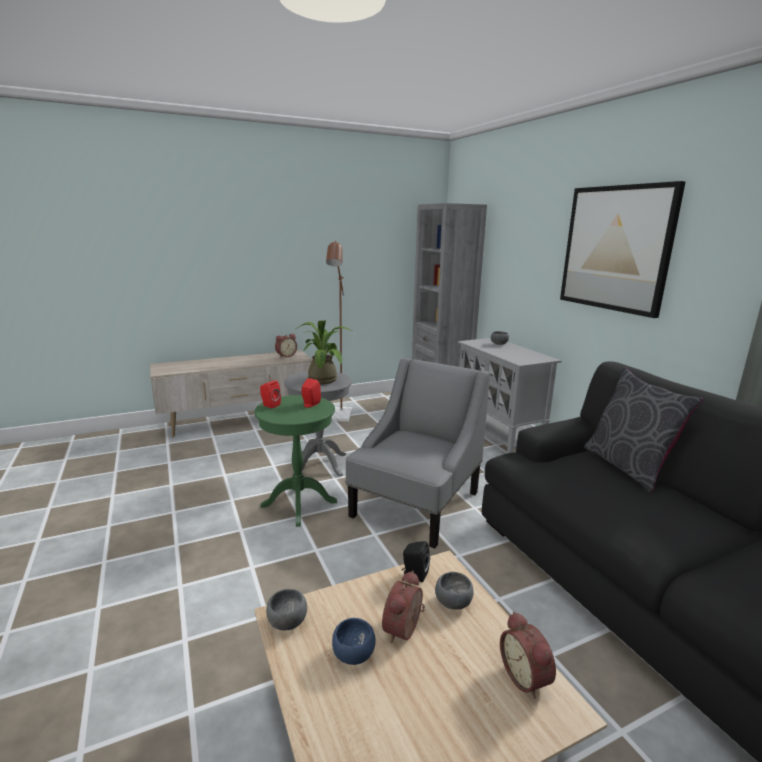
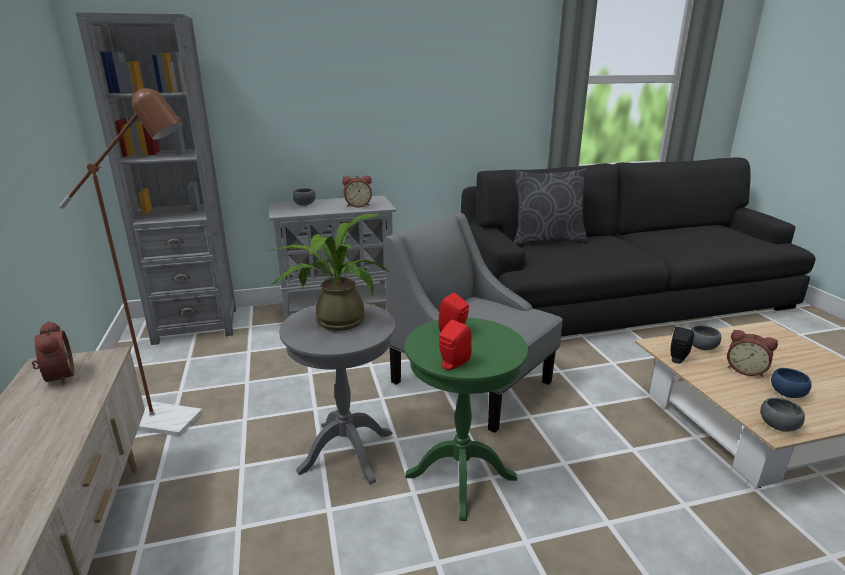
camera: 80 degrees left, 5 degrees up
(526, 677) = (755, 334): alarm clock -> alarm clock (358, 205)
(616, 248) = (419, 71): picture -> none

